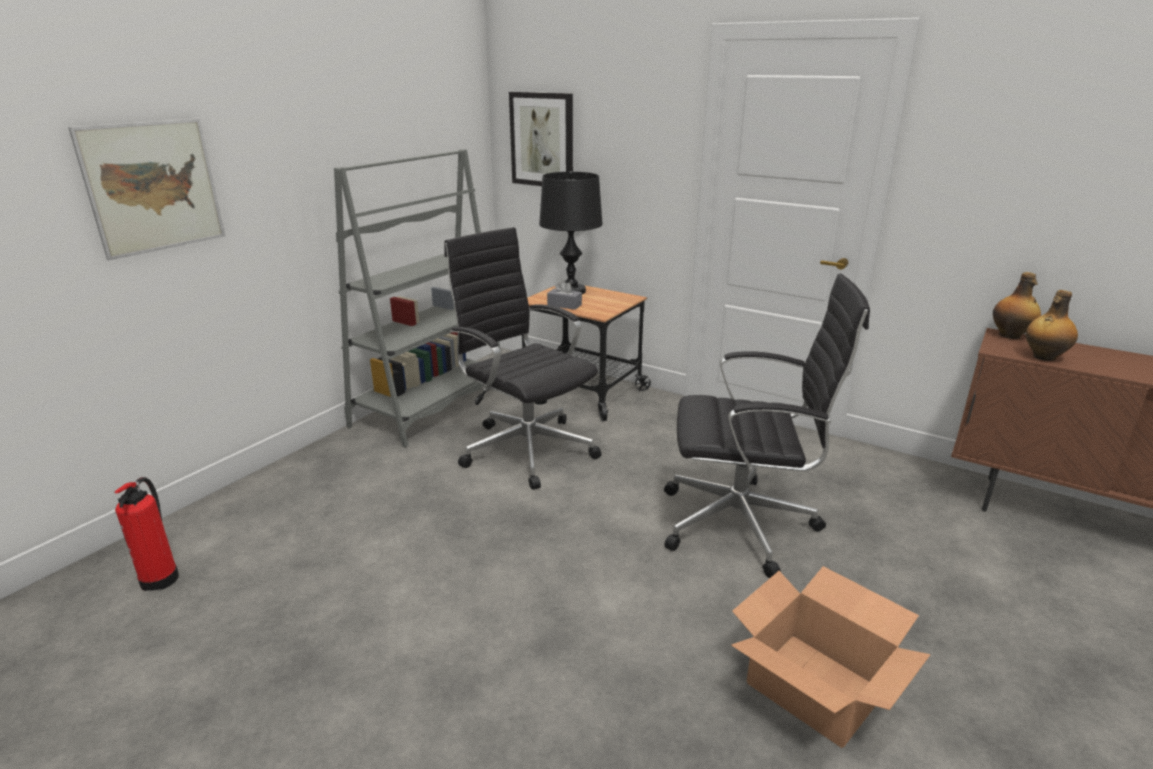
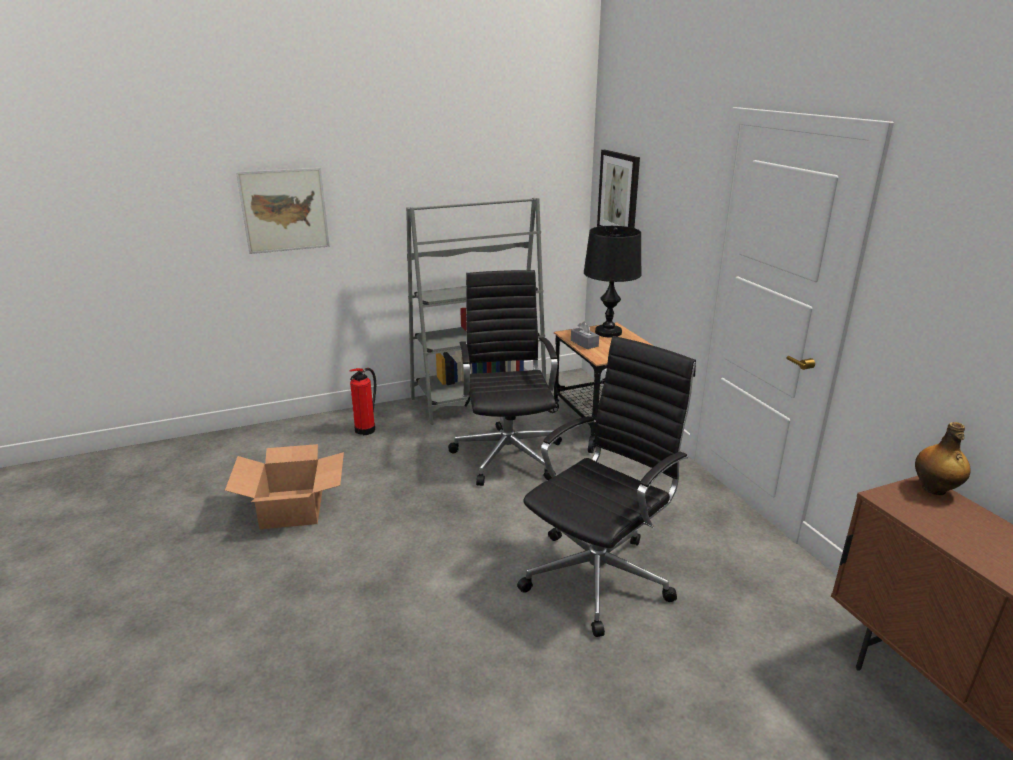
camera: 35 degrees right, 0 degrees up
(161, 577) = (233, 456): fire extinguisher -> fire extinguisher (366, 429)
(742, 524) = (600, 575): black office chair -> black office chair turned 90 degrees counterclockwise
(816, 686) = (503, 708): cardboard box -> cardboard box (293, 508)
(1043, 357) = (926, 521): bottle -> none

